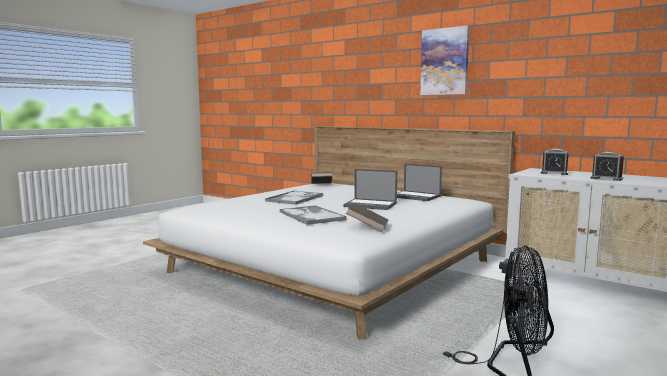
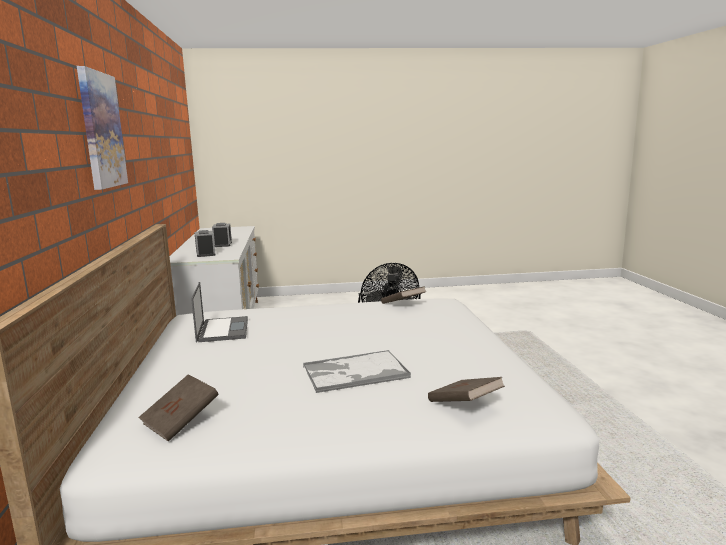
camera: 135 degrees left, 5 degrees up
(225, 201) = (464, 405): none -> brown book
(311, 216) = (417, 328): tray -> none
(371, 205) = (316, 328): laptop -> none

